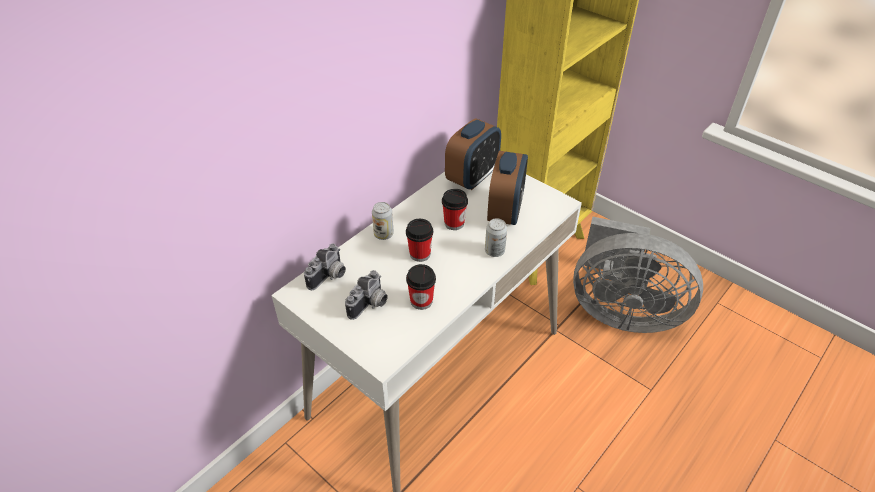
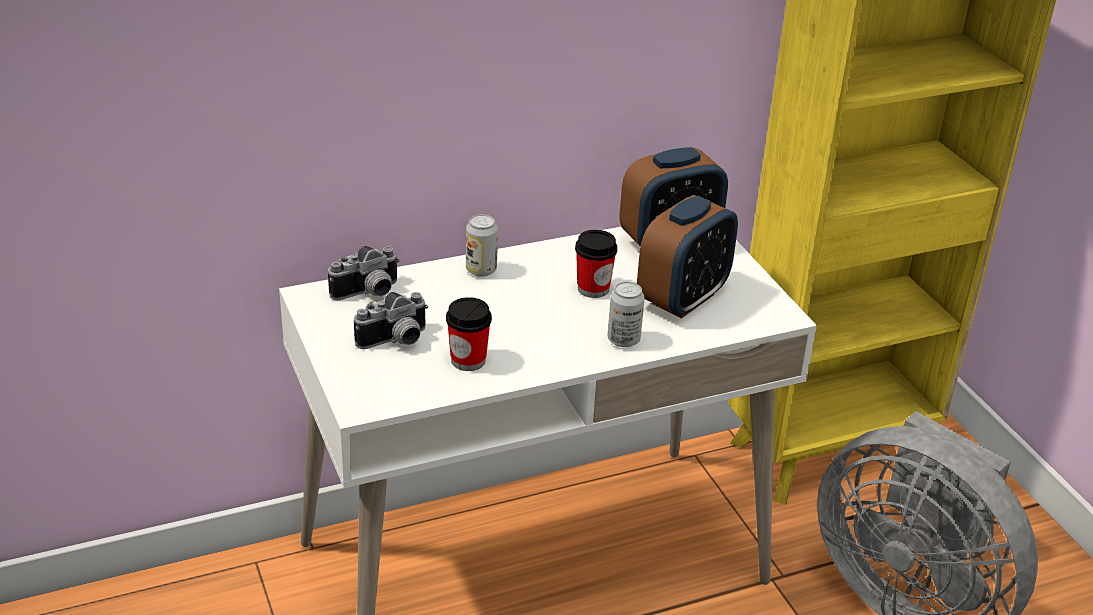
camera: 25 degrees right, 10 degrees down
(420, 254) = (512, 308): cup -> none

